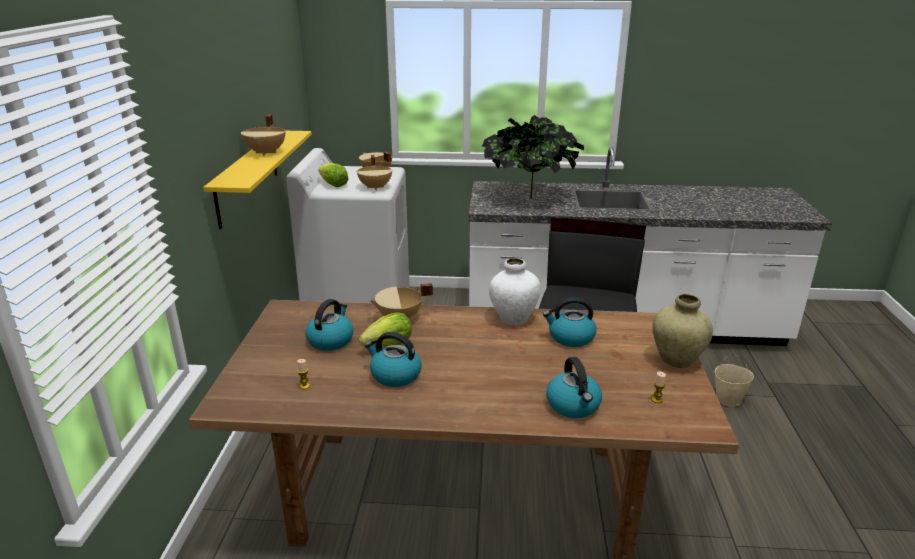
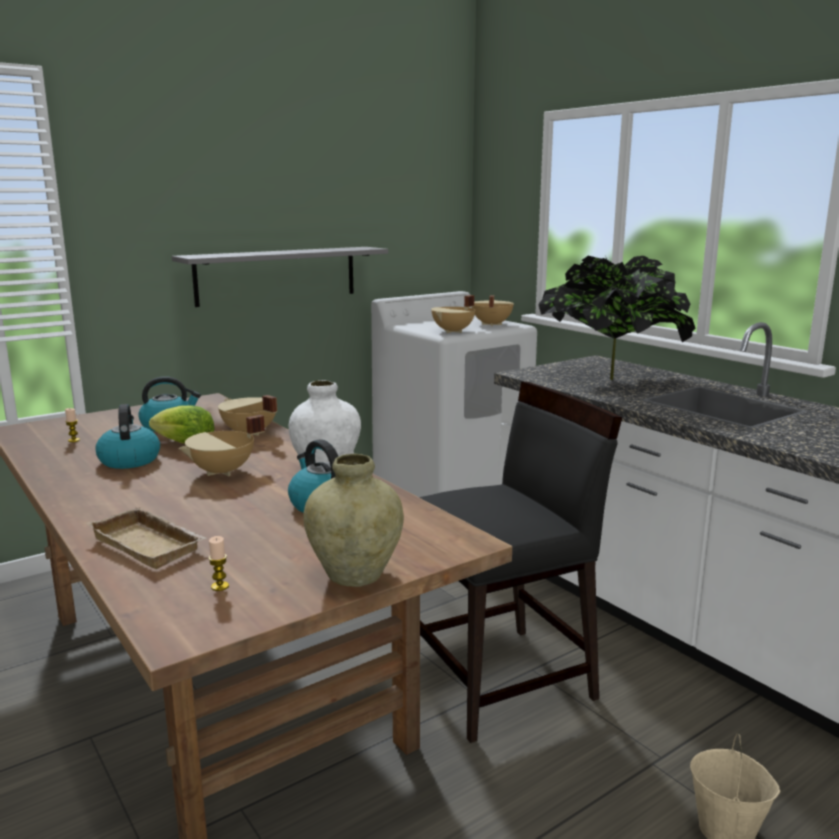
camera: 50 degrees right, 10 degrees down
(247, 177) = (277, 275): yellow shelf -> grey shelf
(267, 152) = (292, 251): beige cooking pot -> beige cooking pot (223, 472)
(333, 185) = (424, 323): lettuce -> none
(573, 405) = (151, 544): kettle -> beige tray

